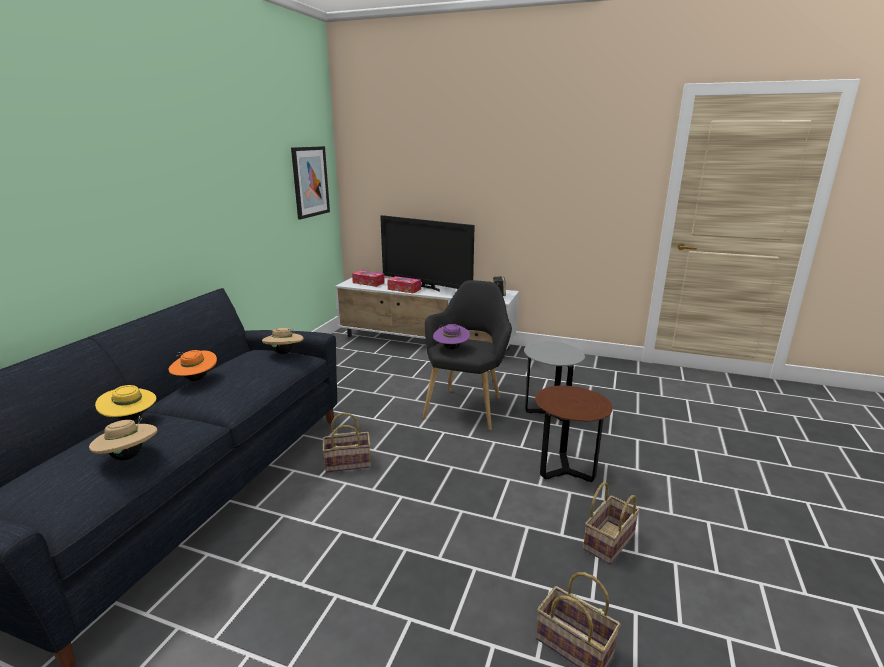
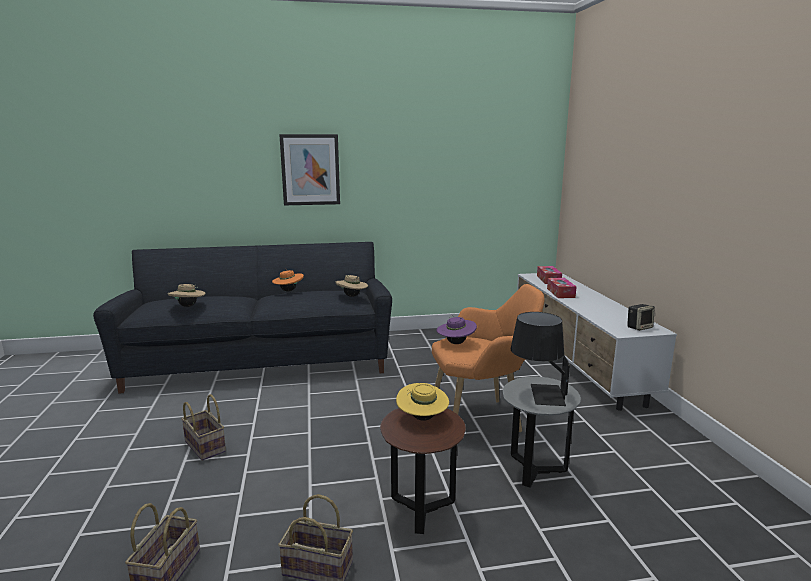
camera: 60 degrees right, 5 degrees down
(131, 419) = (229, 295): yellow hat -> yellow hat (422, 418)
(310, 181) = (514, 169): picture -> picture (310, 169)
(349, 462) = (335, 397): basket -> basket (206, 446)
(426, 288) = (585, 298): television -> none
(467, 405) = (481, 419): black armchair -> orange armchair
(554, 353) = (537, 394): none -> black table lamp

